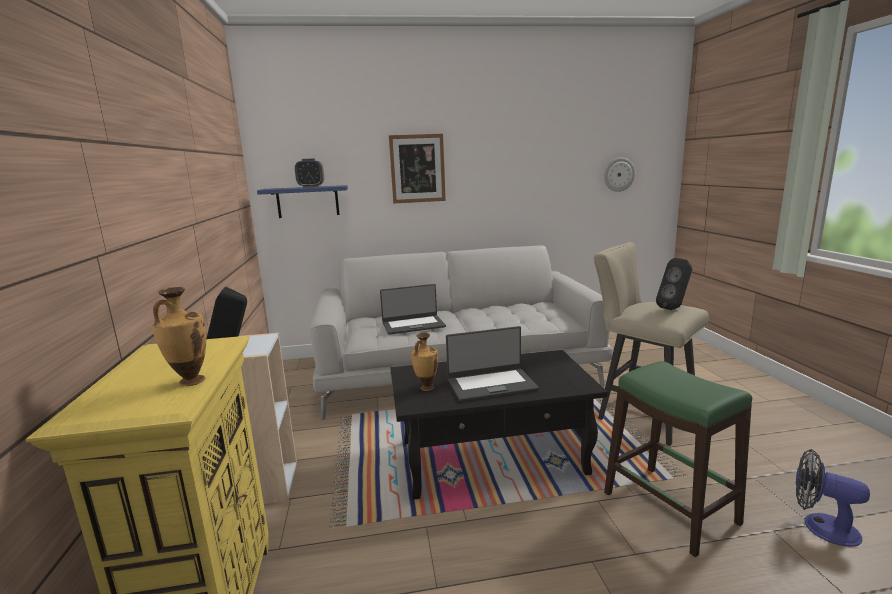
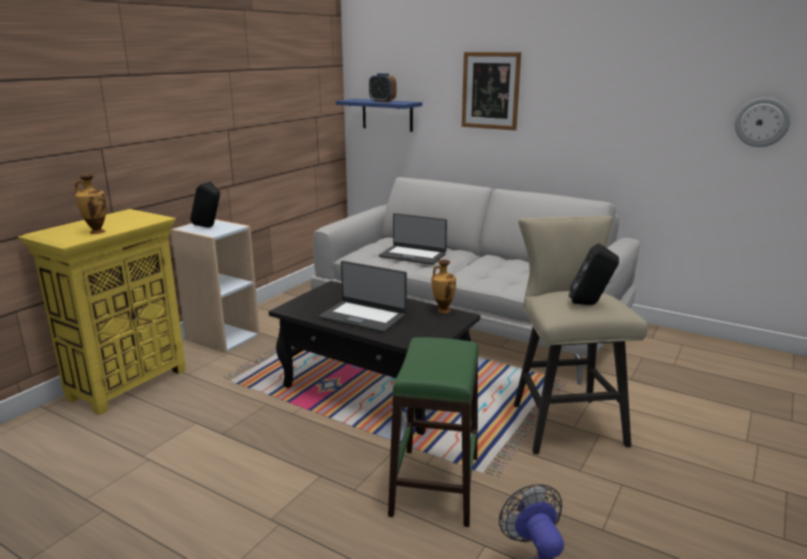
camera: 40 degrees right, 5 degrees up
(426, 388) = (320, 302): vase -> vase (442, 310)

